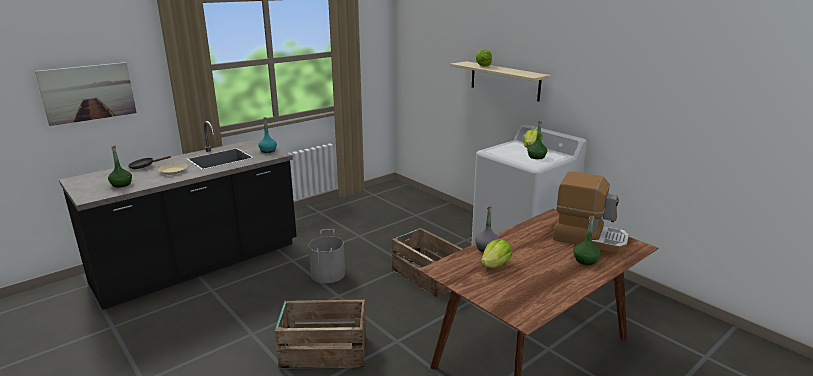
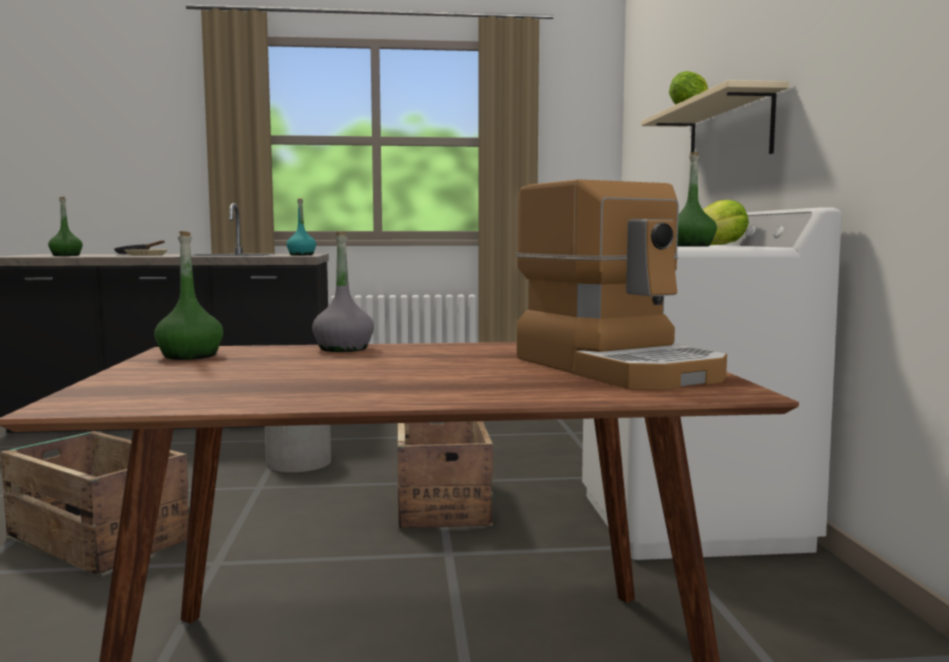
camera: 35 degrees right, 15 degrees down
(88, 93) = (107, 153): picture -> none
(495, 265) = (287, 360): lettuce -> none
(585, 260) = (502, 382): green bottle -> green bottle (190, 356)

